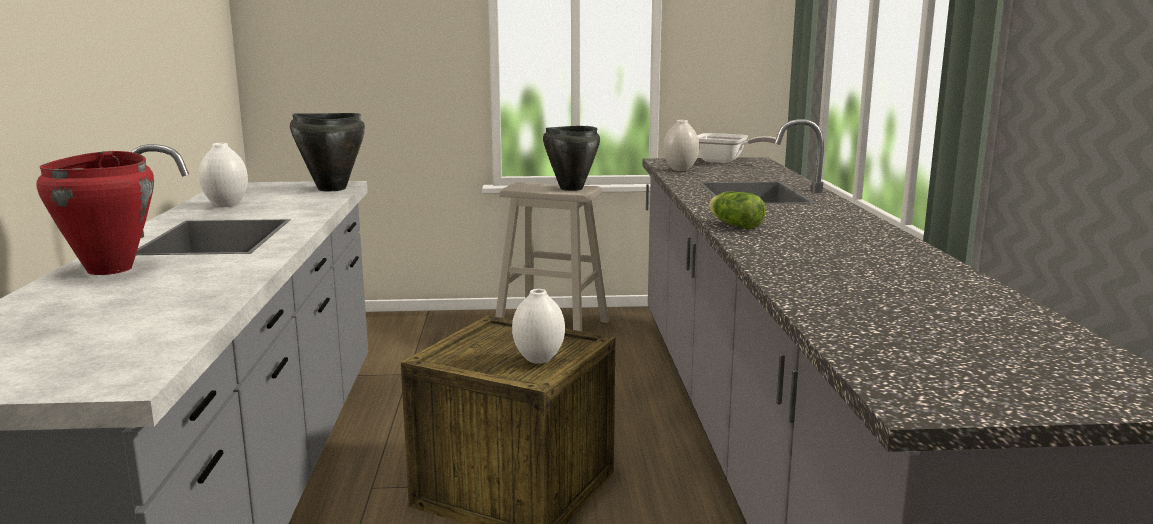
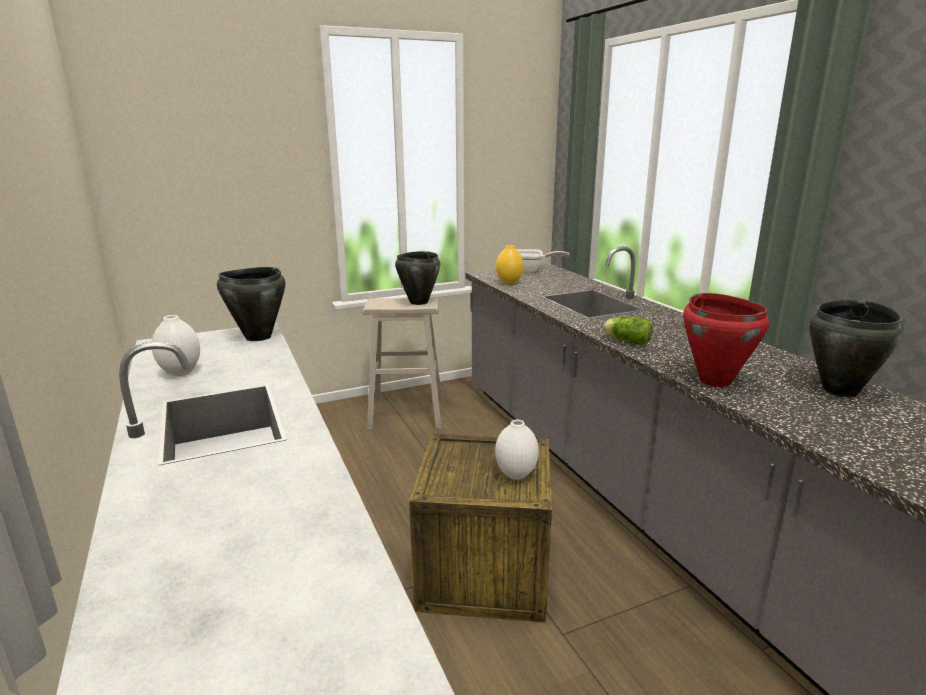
camera: 20 degrees left, 5 degrees up
(111, 269) = (166, 492): red cooking pot -> red cooking pot (715, 380)
(680, 169) = (509, 283): white vase -> yellow vase
(943, 287) = (840, 390): none -> black cooking pot

